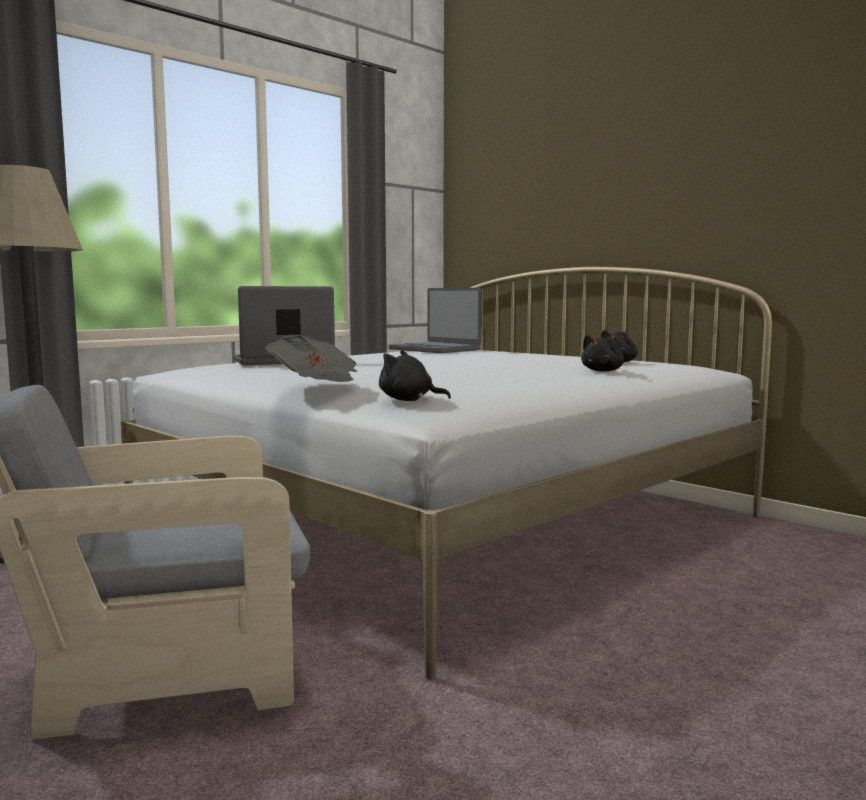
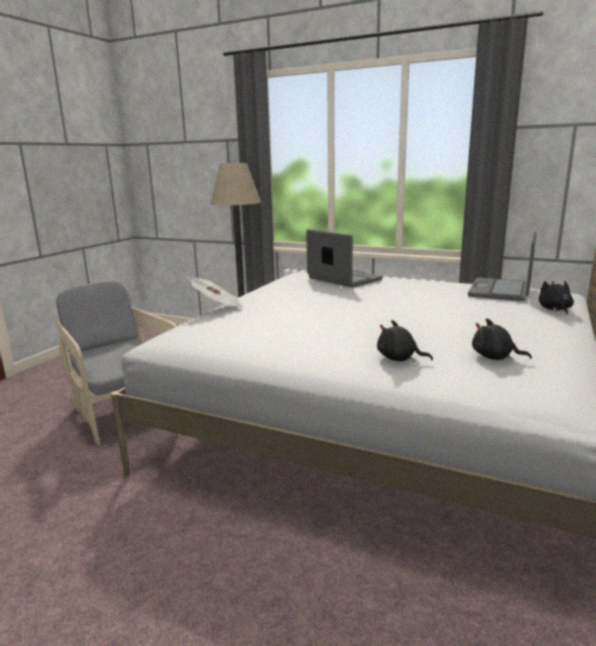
camera: 70 degrees right, 10 degrees up
(409, 400) = (182, 331): black plush toy -> black plush toy (554, 309)

